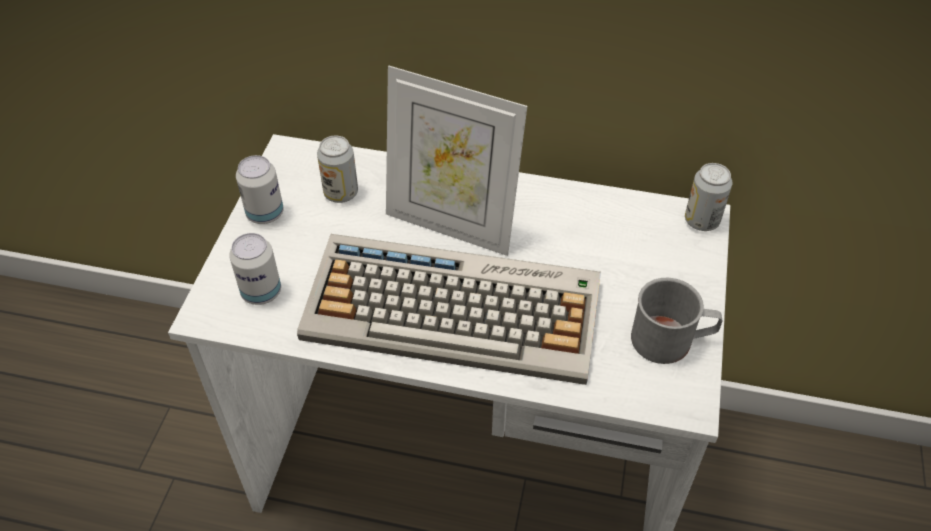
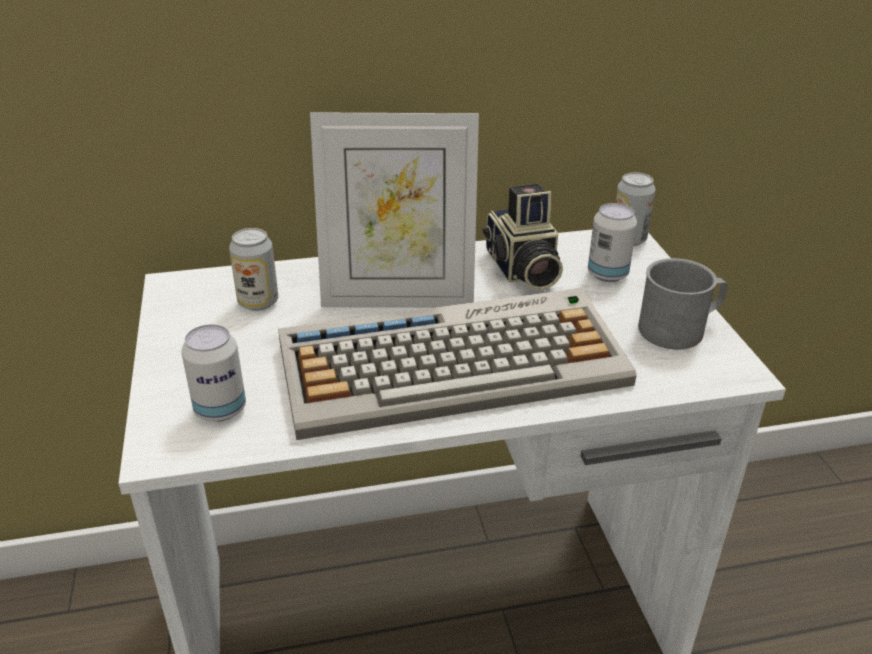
camera: 25 degrees left, 15 degrees down
(265, 214) = (179, 340): can -> can (607, 274)
(576, 226) = (521, 270): none -> camera

